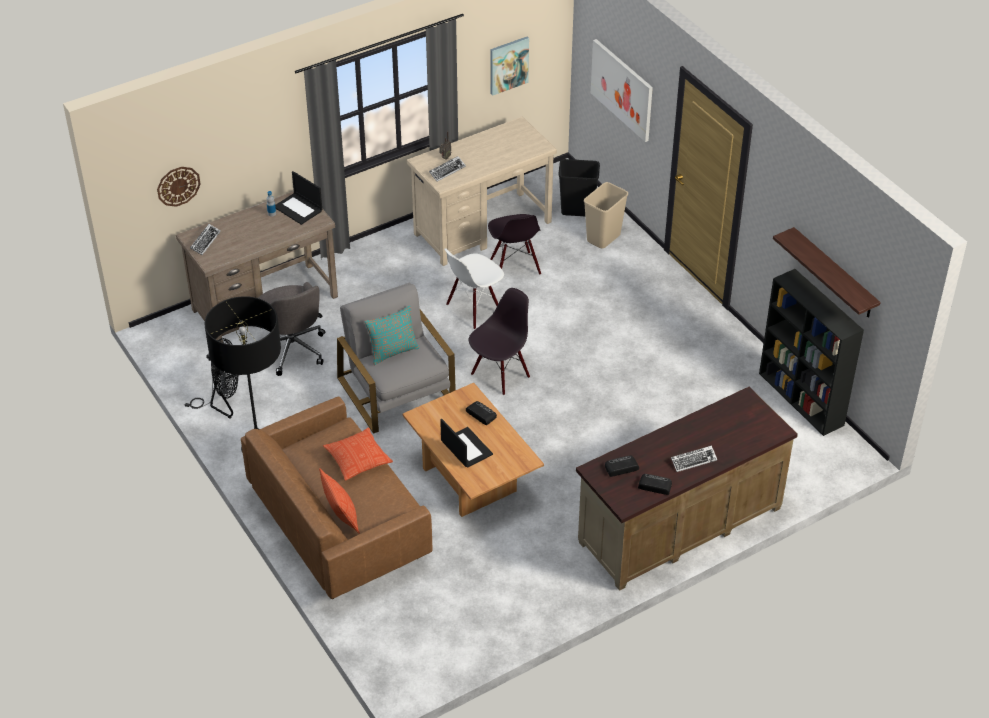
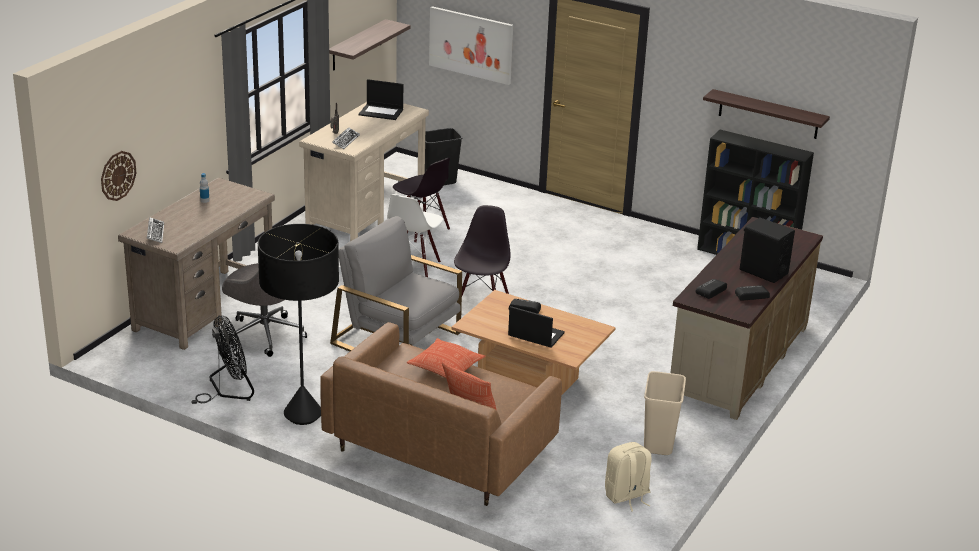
camera: 30 degrees left, 15 degrees down
(298, 209) = (229, 192): laptop -> laptop (381, 112)
(393, 352) = (398, 288): turquoise pillow -> none
(453, 635) = (627, 496): none -> beige backpack
(508, 65) = (357, 45): picture -> shelf
(603, 238) = (480, 195): beige trash can -> beige trash can (659, 444)
(693, 460) = (763, 271): keyboard -> black speaker

